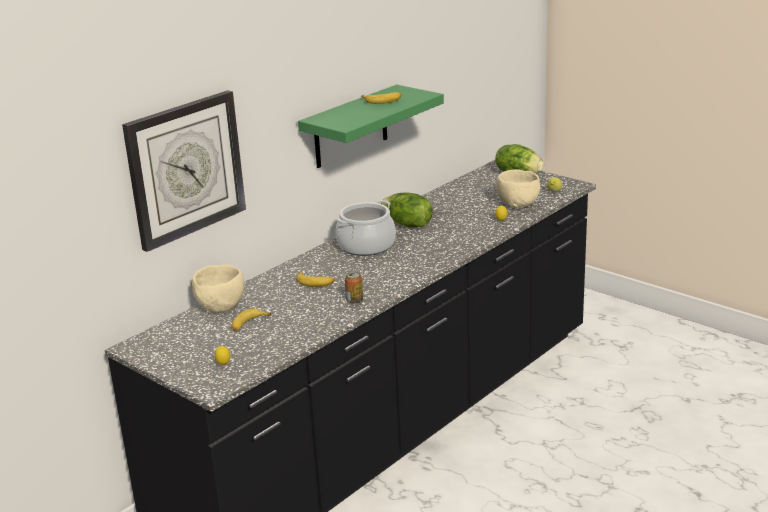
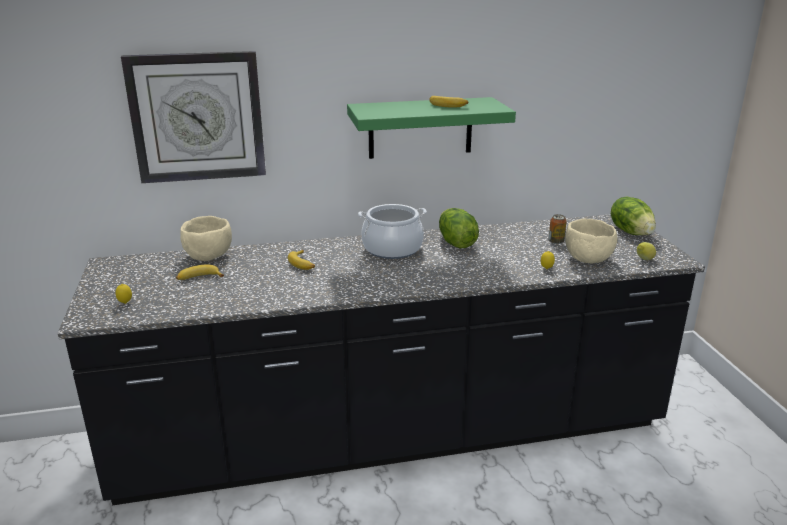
camera: 35 degrees right, 0 degrees up
(354, 300) = (303, 291): can -> can (556, 241)

